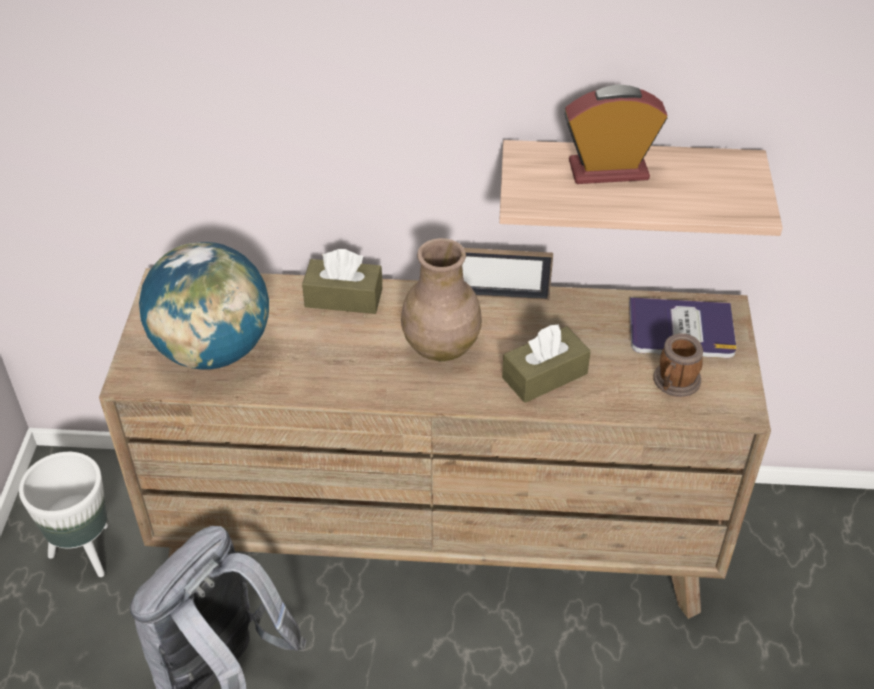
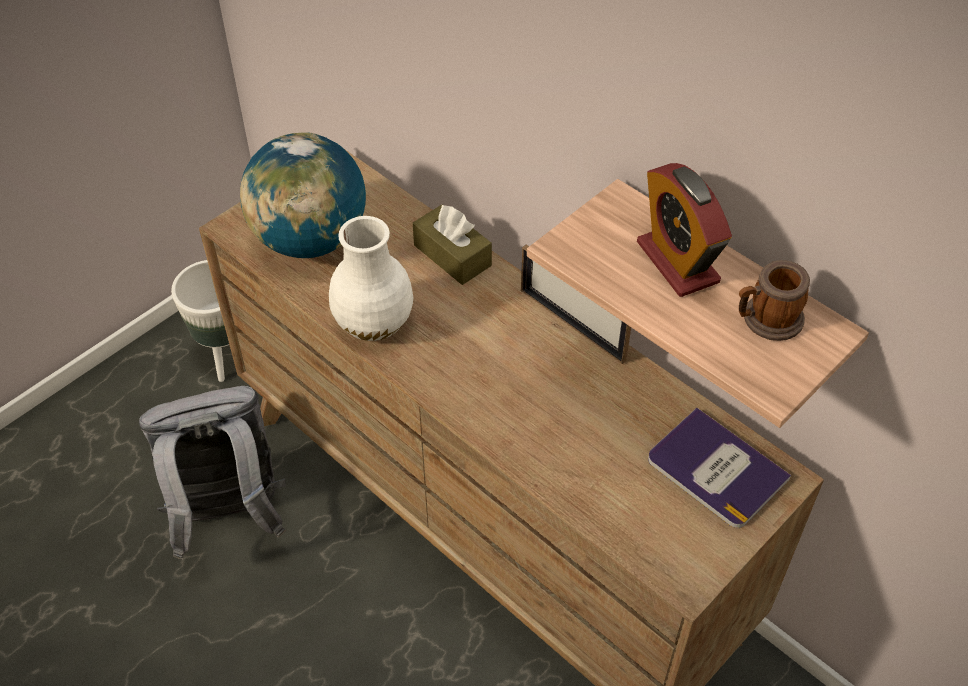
camera: 40 degrees right, 5 degrees up
(340, 380) = (375, 324): none -> white vase
(440, 347) = (482, 347): brown vase -> none
(544, 375) = (542, 429): brown tissue box -> none
(608, 170) = (677, 262): alarm clock -> alarm clock turned 150 degrees counterclockwise
(674, 384) = (650, 515): mug -> mug (766, 320)

